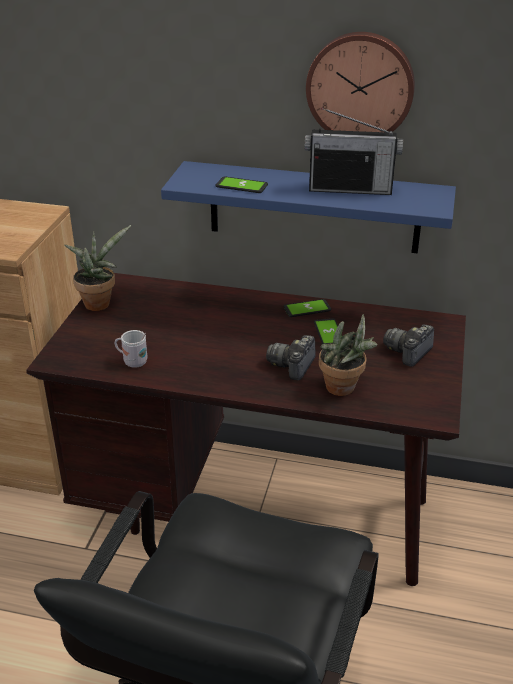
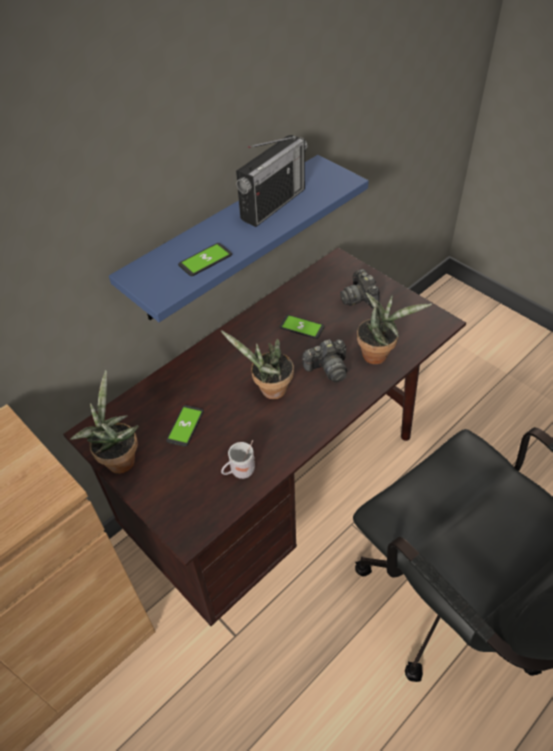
camera: 55 degrees left, 15 degrees up
(234, 344) = (269, 390): none -> potted plant
(293, 365) = (327, 368): camera -> camera turned 75 degrees counterclockwise
(307, 309) = (258, 323): phone -> phone (185, 426)
(360, 86) = (244, 109): wall clock -> none

